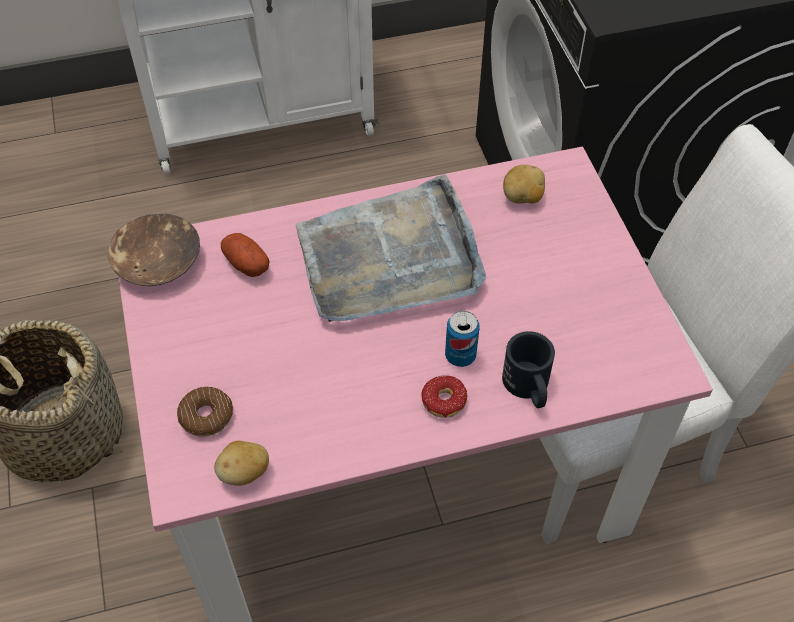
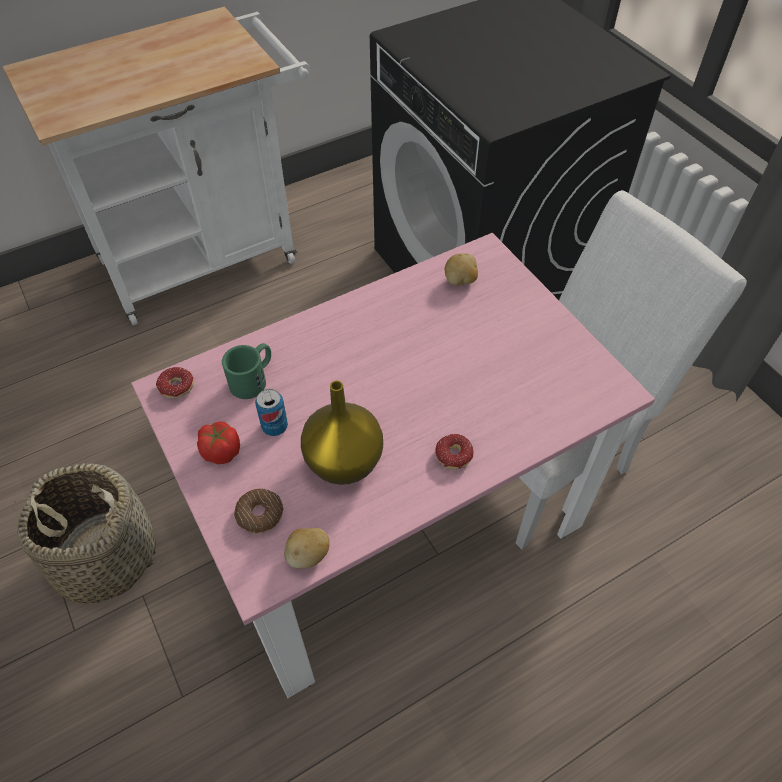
camera: 15 degrees left, 0 degrees up
(157, 261) = (176, 392): brown bowl -> donut
(186, 337) = (221, 451): none -> tomato
(246, 264) = (253, 379): potato -> green mug
(315, 382) = (343, 464): none -> yellow vase
(390, 258) = (372, 349): grey tray -> none
(460, 355) = (454, 415): can -> can (275, 426)
(528, 388) = (516, 429): black mug -> none

